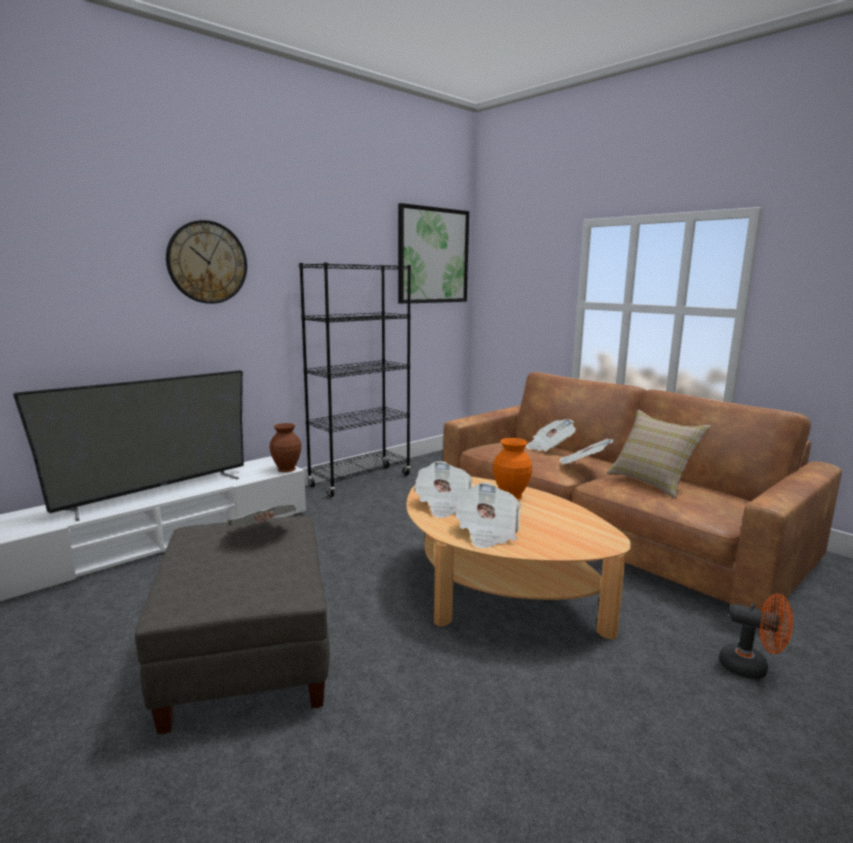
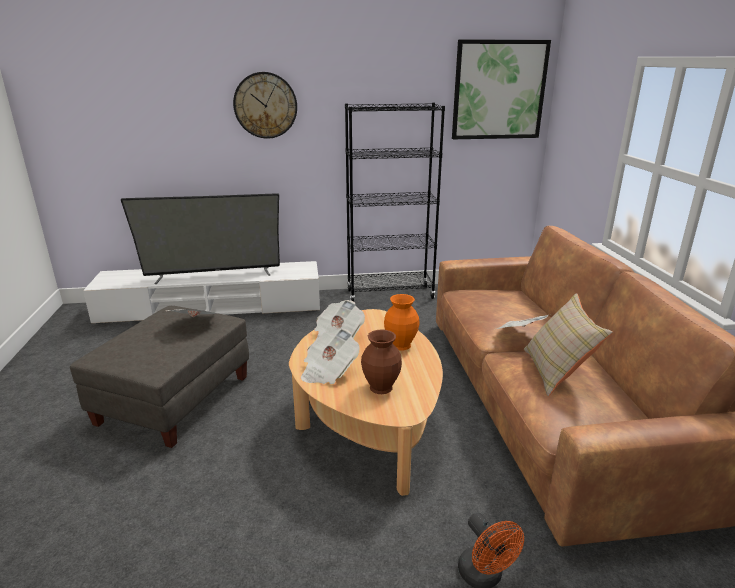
camera: 35 degrees right, 10 degrees up
(286, 469) = (308, 275): brown vase -> brown vase (380, 388)
(549, 447) = (519, 307): newspaper -> none

